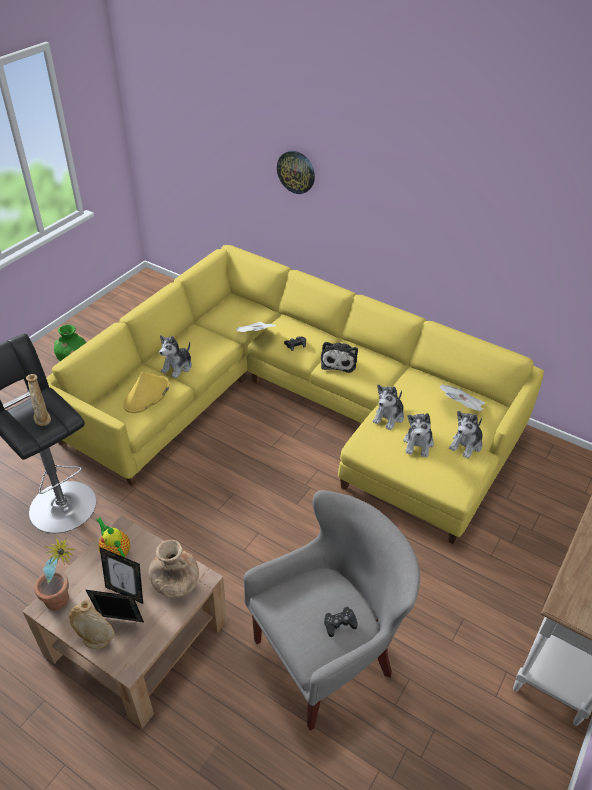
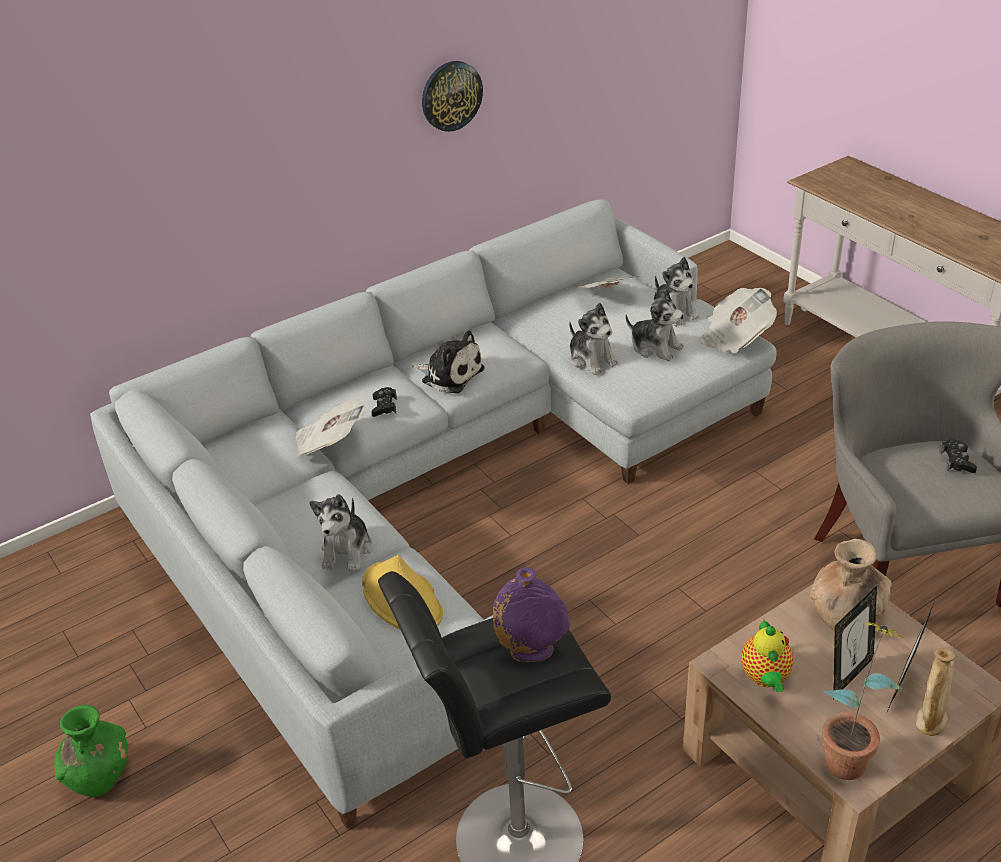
camera: 65 degrees left, 5 degrees down
(42, 418) = (532, 651): beige vase -> purple vase
(115, 552) = (765, 678): teapot -> teapot turned 75 degrees counterclockwise
(177, 367) = (347, 550): plush toy -> plush toy turned 45 degrees clockwise
(296, 172) = (187, 175): wall clock -> wall clock (451, 95)
(297, 406) = (440, 488): yellow sofa -> grey sofa
(457, 483) = (735, 337): none -> newspaper

